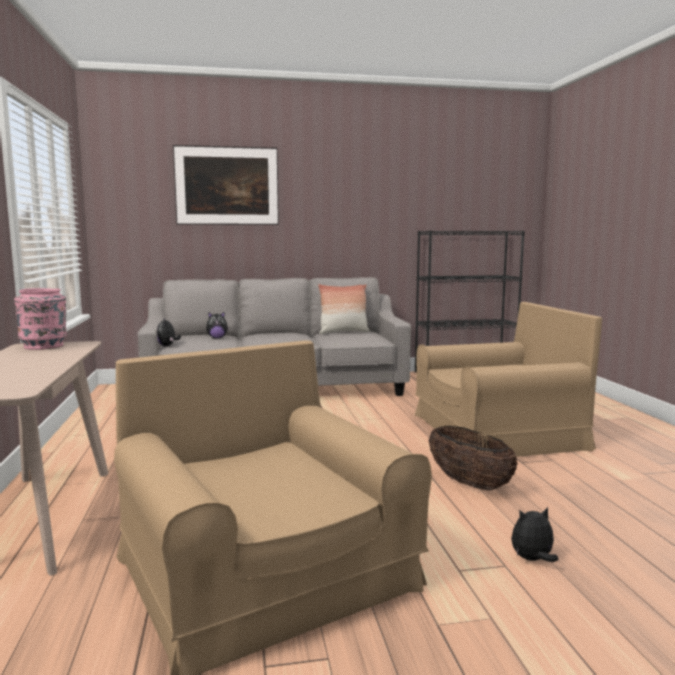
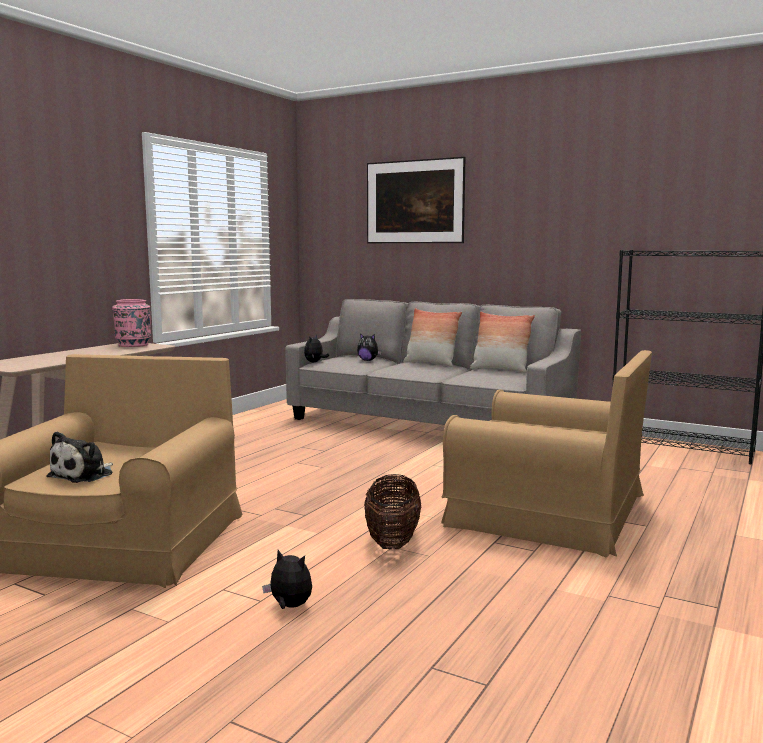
camera: 40 degrees right, 0 degrees up
(268, 501) = (84, 475): none -> plush toy
(278, 334) = (430, 363): none -> pillow

